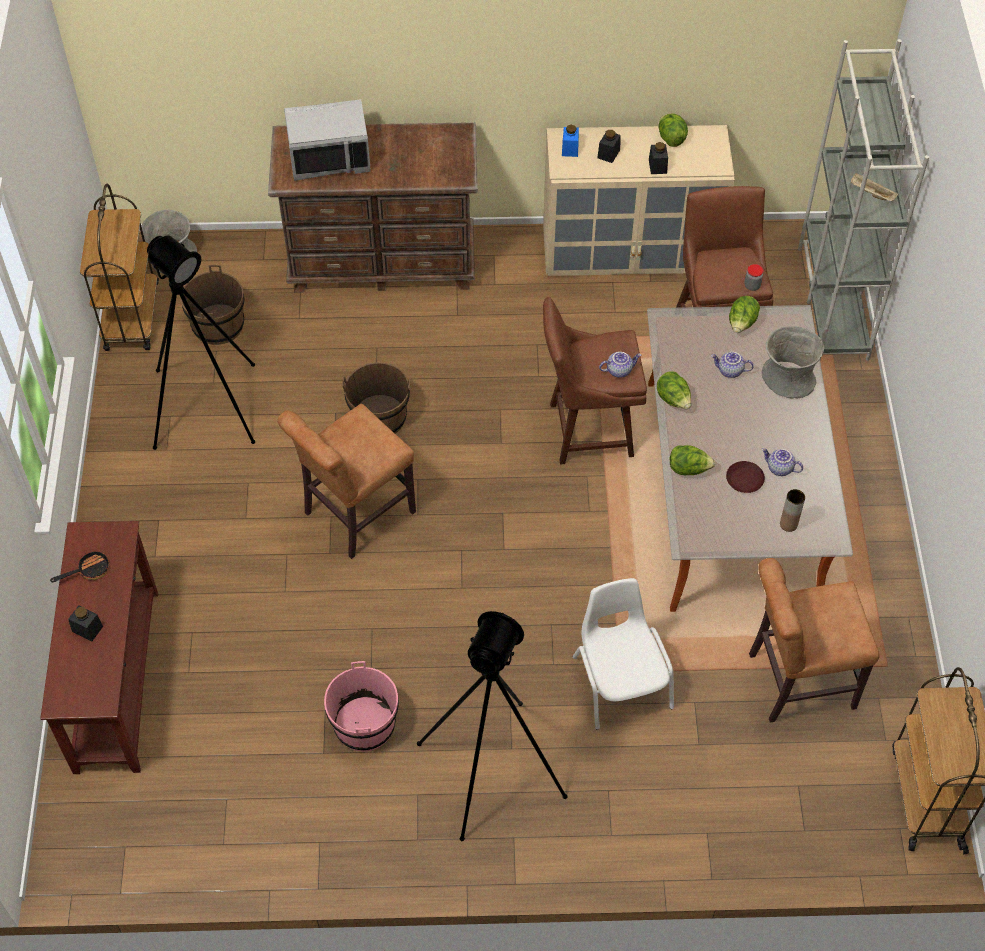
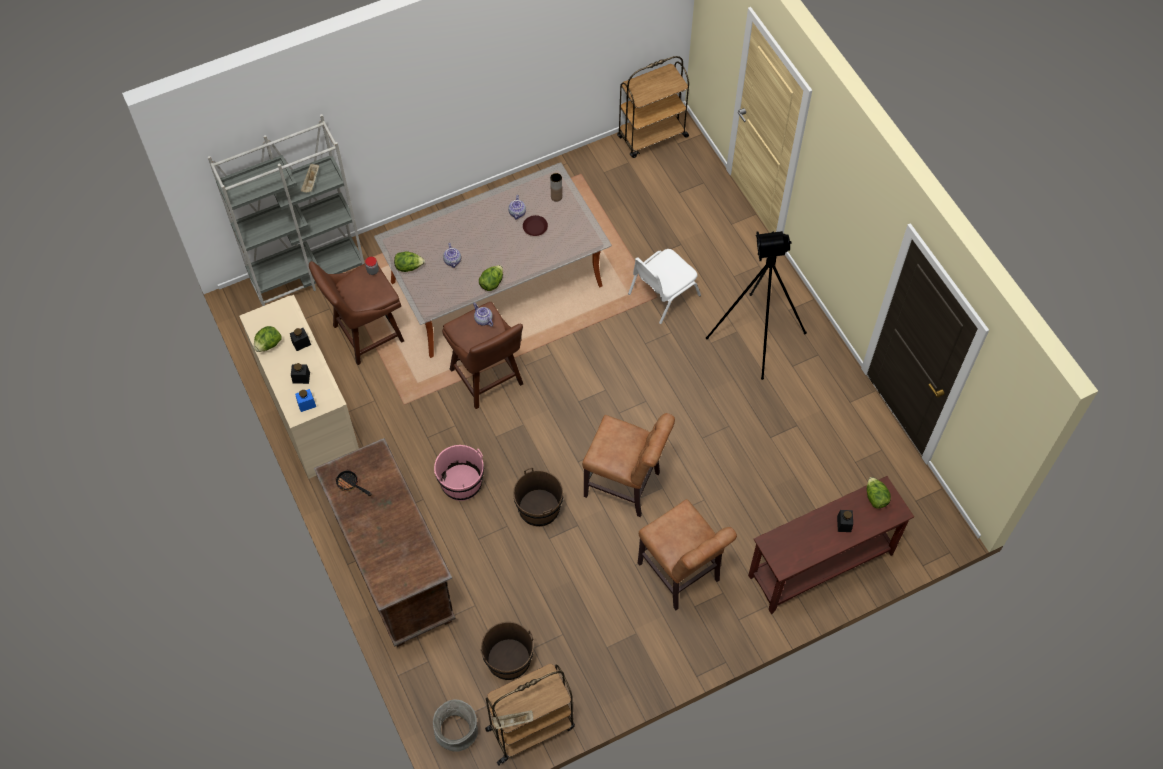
camera: 115 degrees left, 5 degrees up
(89, 570) = (805, 547): frying pan -> frying pan (350, 484)
(95, 219) = (512, 722): none -> beige tray
(205, 407) = (586, 627): black floor lamp -> none
(329, 157) = (396, 551): grey microwave -> none
(364, 724) = (767, 412): pink bucket -> pink bucket (461, 483)
(688, 469) = (542, 257): lettuce -> lettuce (875, 497)
(788, 378) = (443, 229): grey vase -> none
(795, 681) = (615, 212): brown chair -> brown chair (681, 575)

